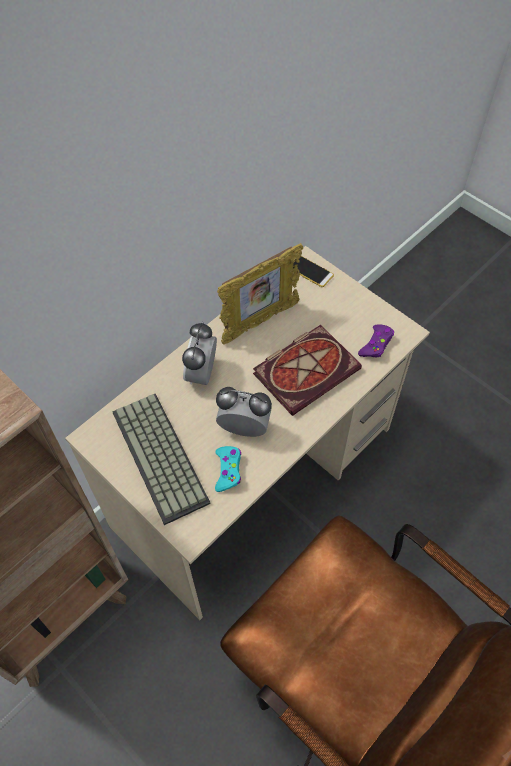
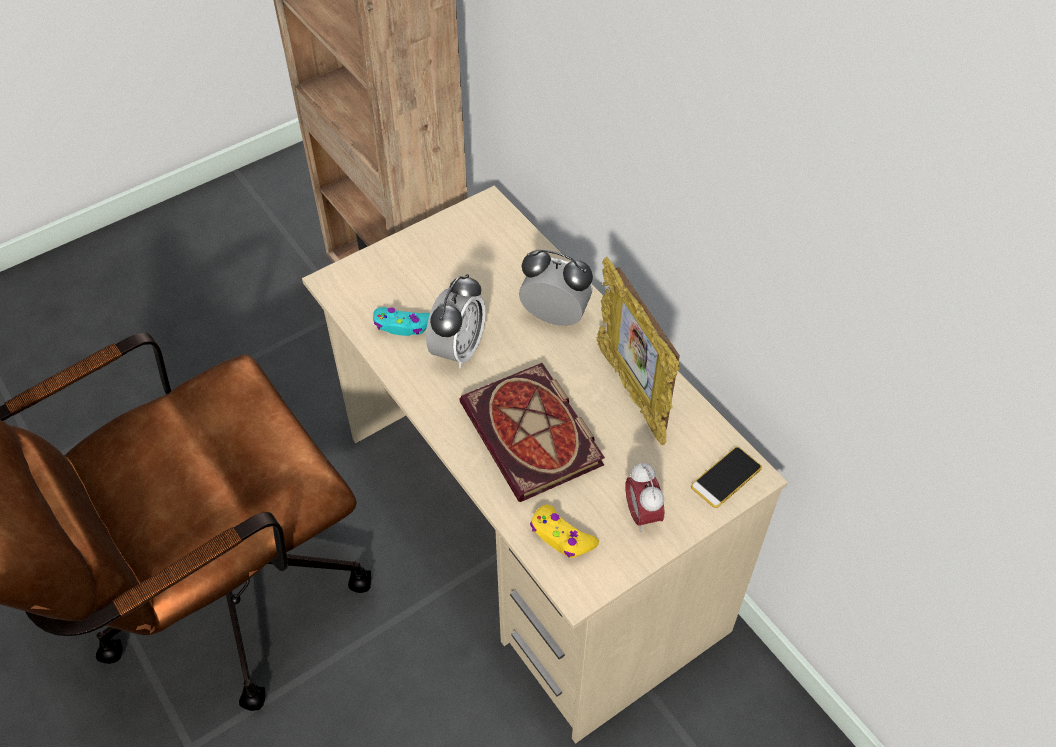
camera: 100 degrees right, 5 degrees down
(162, 457) = (441, 266): keyboard -> none
(348, 308) = (642, 514): none -> alarm clock
(376, 345) = (561, 537): purple game controller -> yellow game controller

